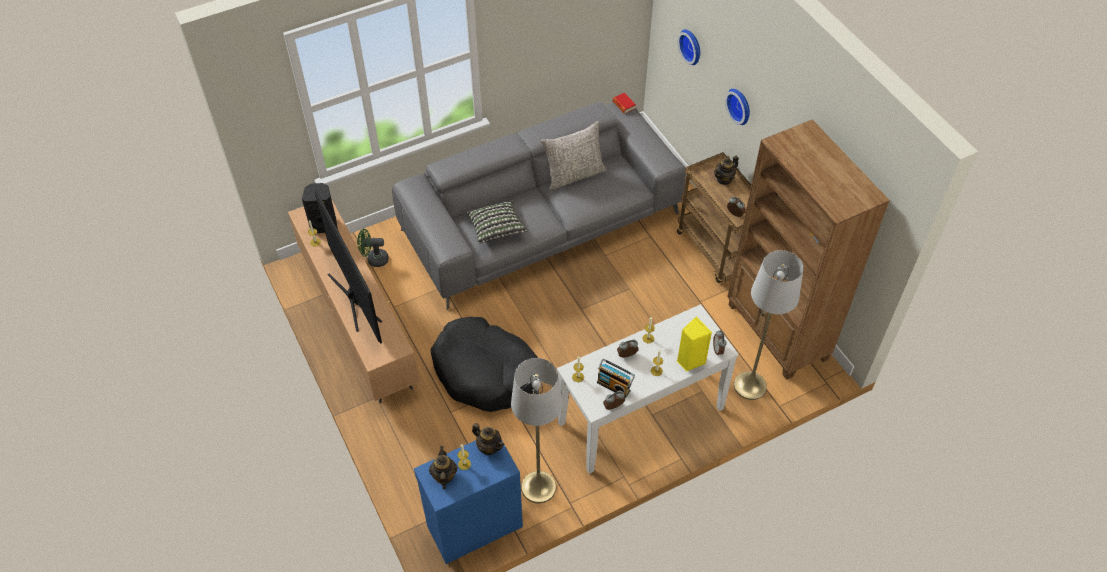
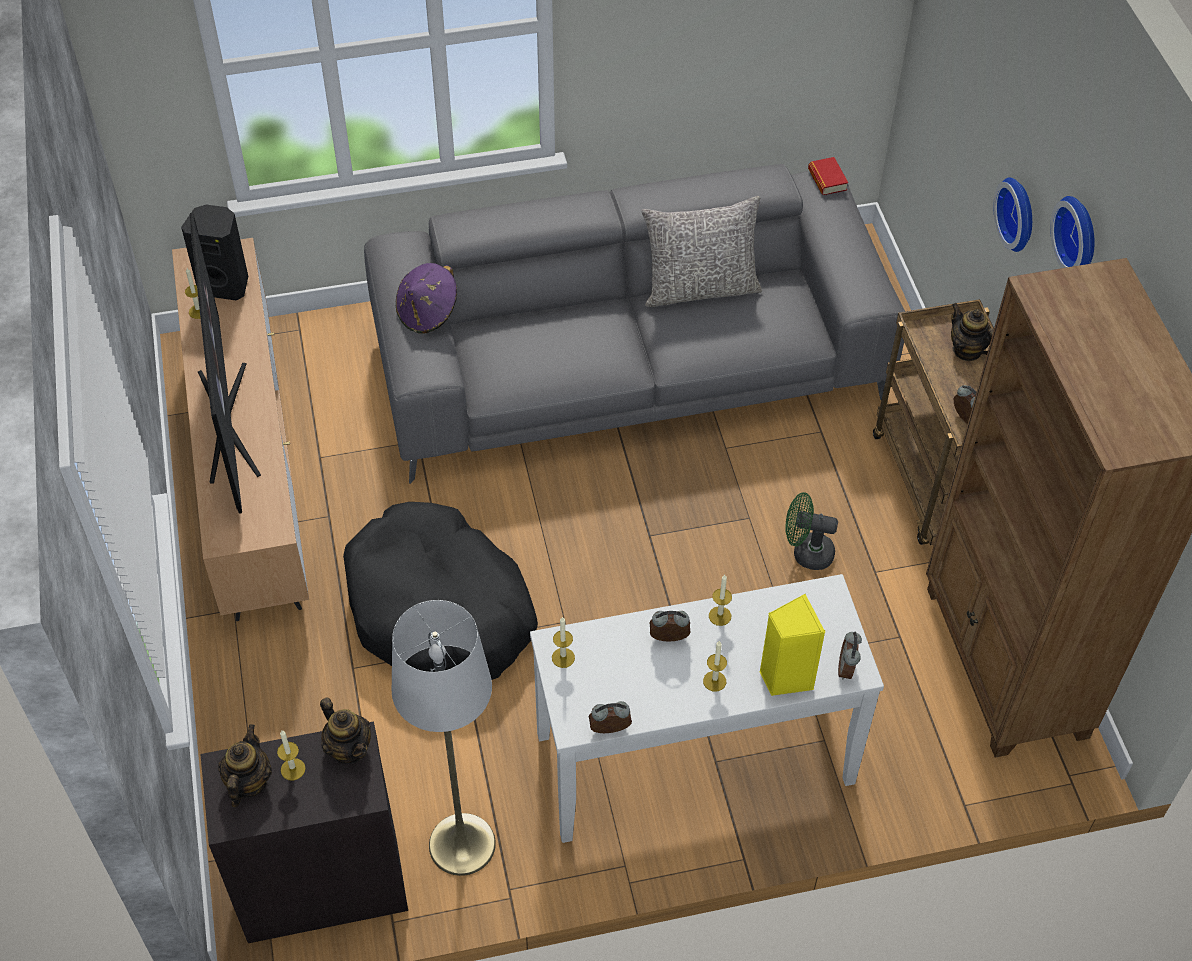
camera: 15 degrees right, 0 degrees up
(374, 259) = (315, 367): green fan -> green fan (806, 552)
(441, 217) = (428, 313): none -> purple hat
(473, 525) = (321, 885): blue cabinet -> black cabinet
(496, 229) = (526, 356): pillow -> none
(614, 385) = (625, 690): radio -> none
(692, 46) = (961, 86): wall clock -> wall clock (1079, 234)
(724, 179) = (967, 350): teapot -> teapot turned 75 degrees clockwise
(750, 385) = (920, 752): grey floor lamp -> none

